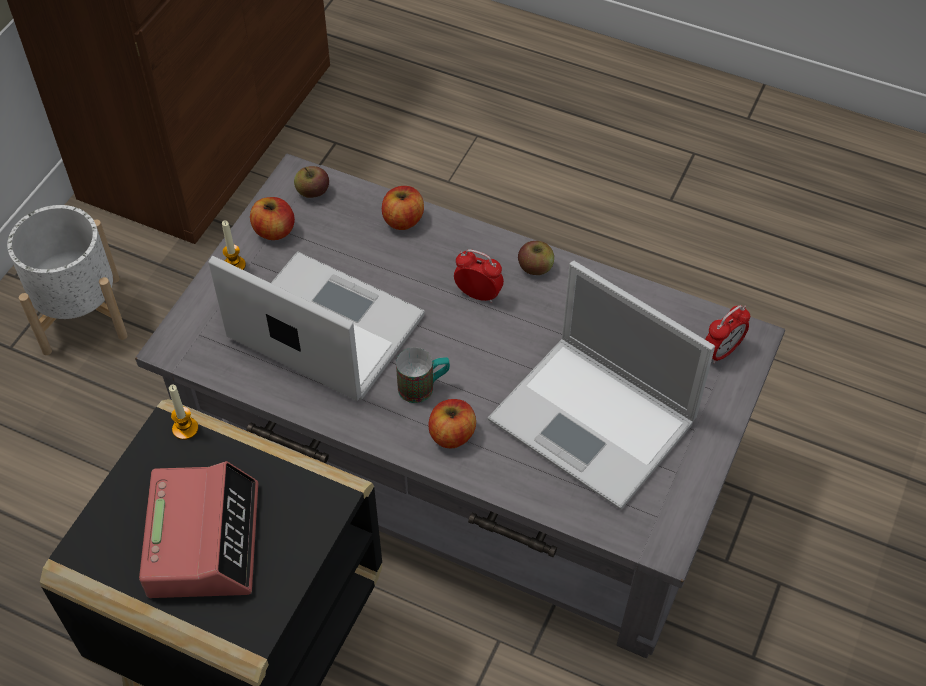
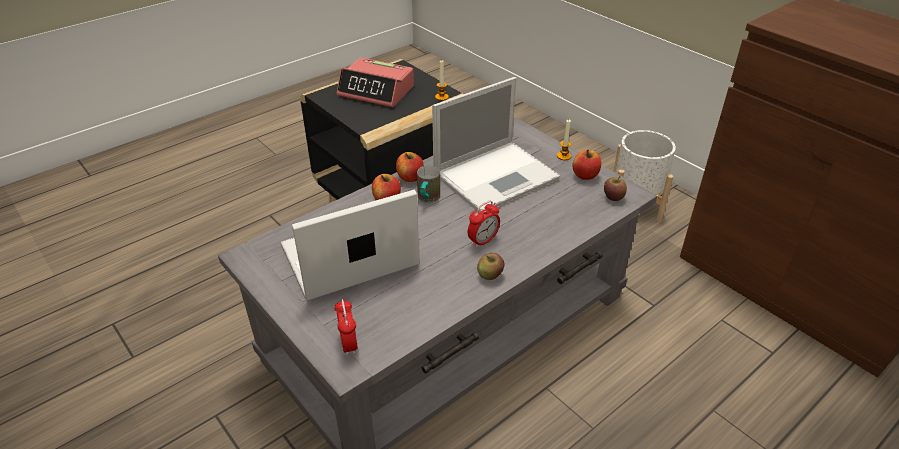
camera: 115 degrees right, 15 degrees down
(403, 220) = (568, 227): apple -> apple (410, 177)

